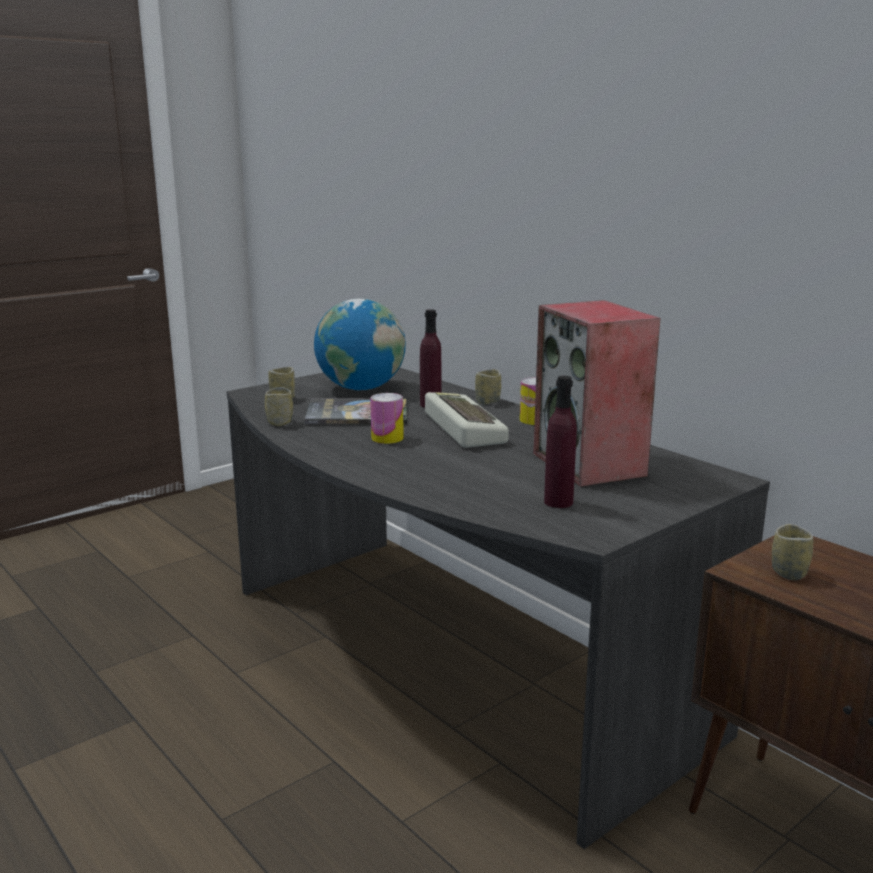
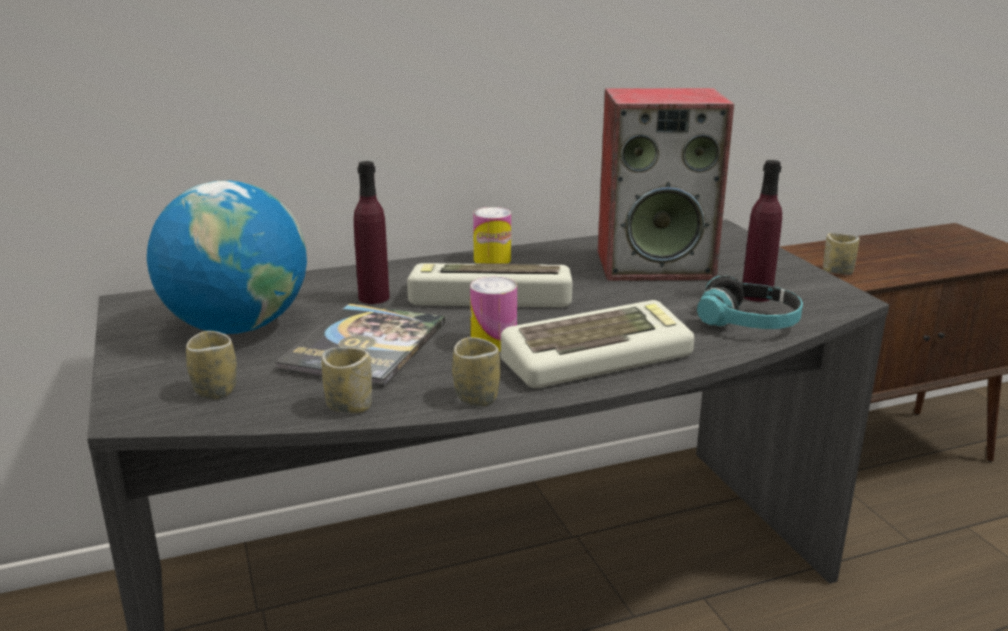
camera: 70 degrees left, 5 degrees up
(386, 464) = (596, 356): none -> keyboard
(487, 402) = (397, 268): cup -> cup (476, 397)
(492, 502) = (748, 322): none -> headphones

